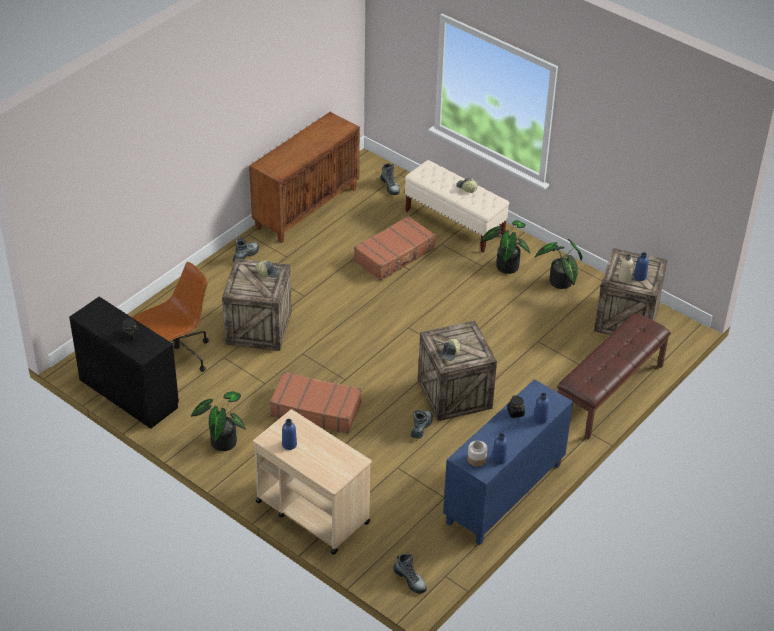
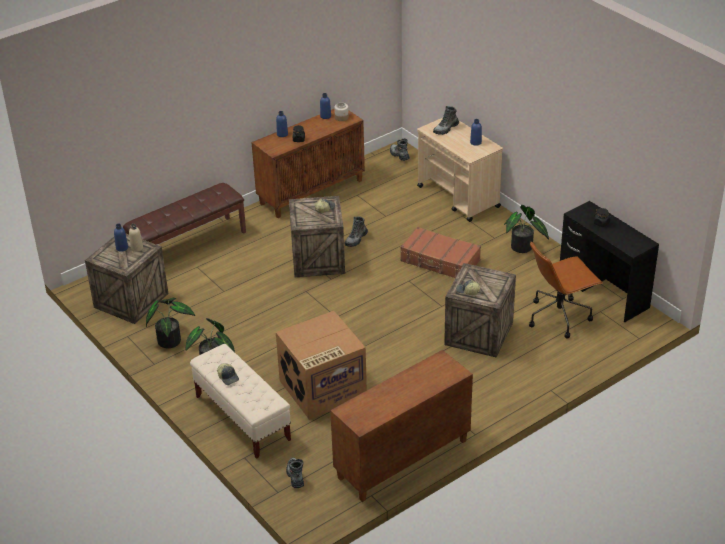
camera: 165 degrees left, 5 degrees down
(246, 255) = (481, 409): boot -> boot (446, 129)
(395, 255) = (322, 389): brown suitcase -> cardboard box
(504, 495) = (311, 191): blue cabinet -> brown cabinet

